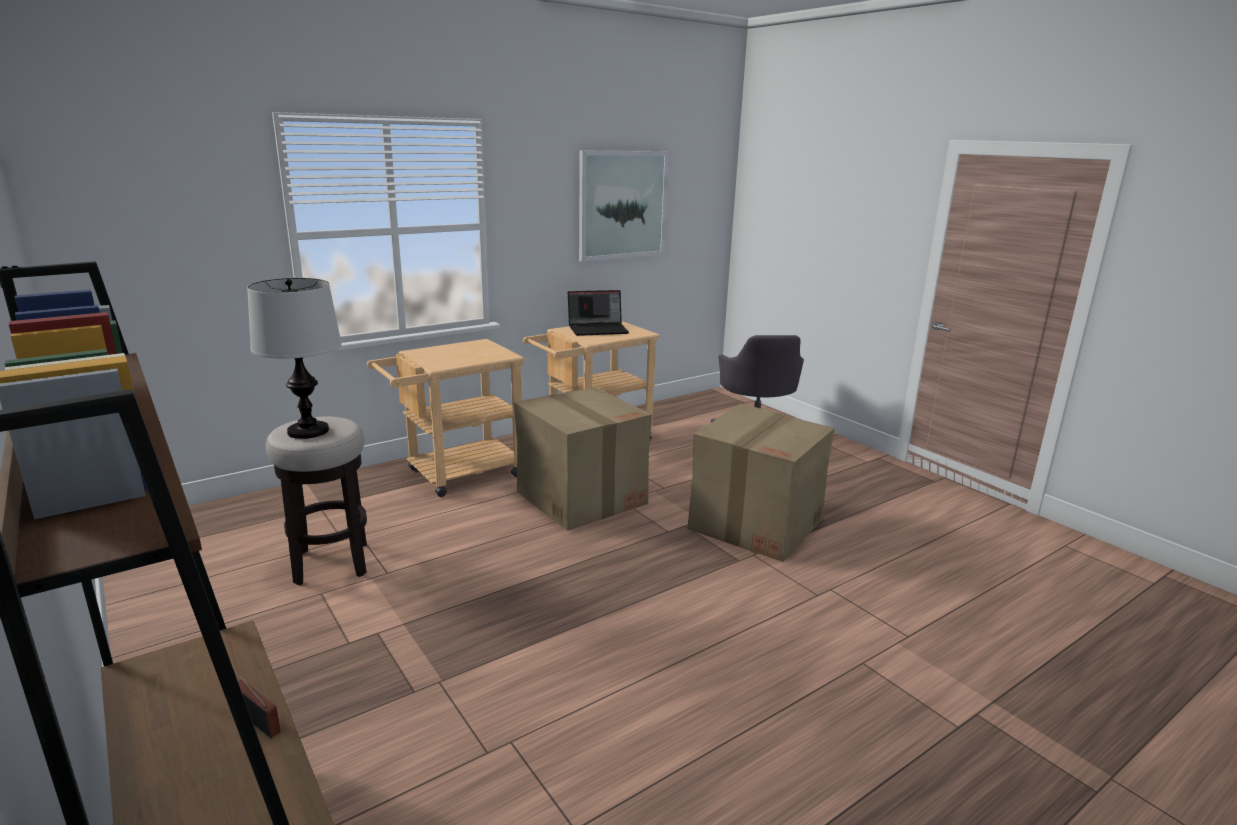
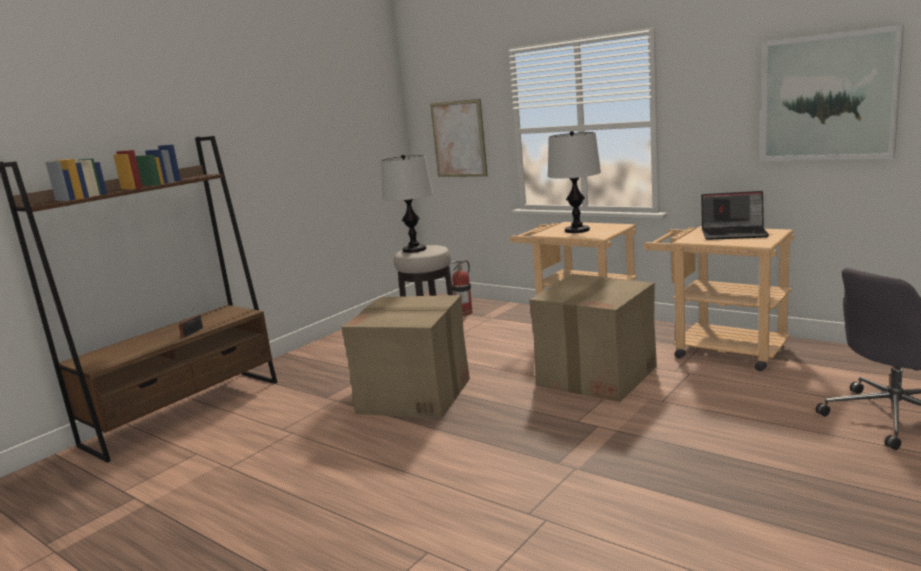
camera: 75 degrees right, 5 degrees down
(168, 250) = (458, 139): none -> picture
(264, 519) = (464, 313): none -> fire extinguisher
(458, 355) = (577, 230): none -> table lamp
(598, 329) = (735, 233): laptop -> laptop turned 45 degrees counterclockwise
(756, 523) = (644, 458): cardboard box -> cardboard box (415, 395)

